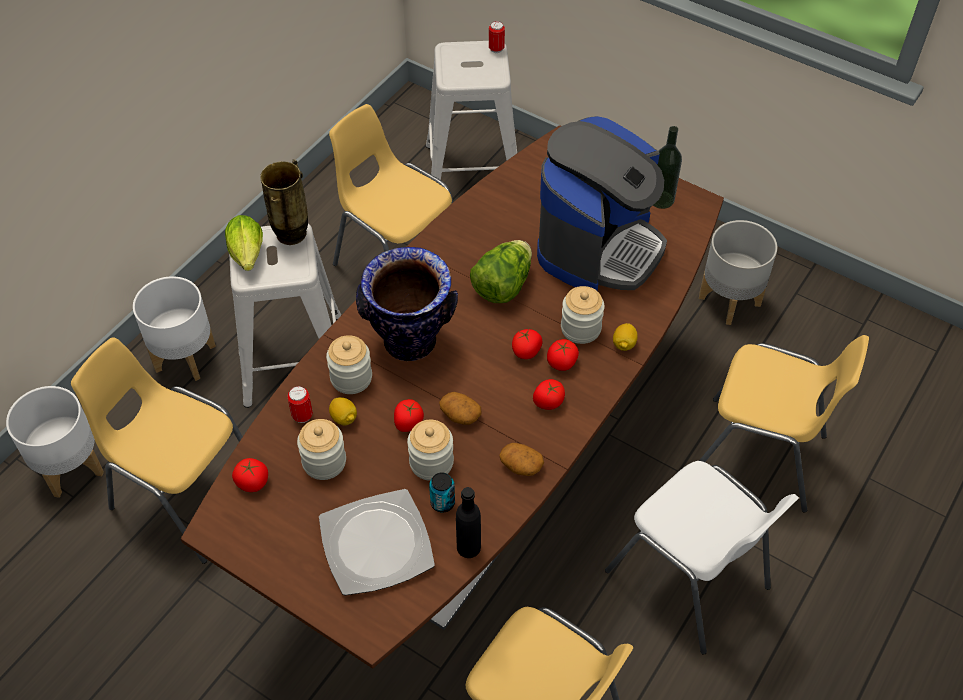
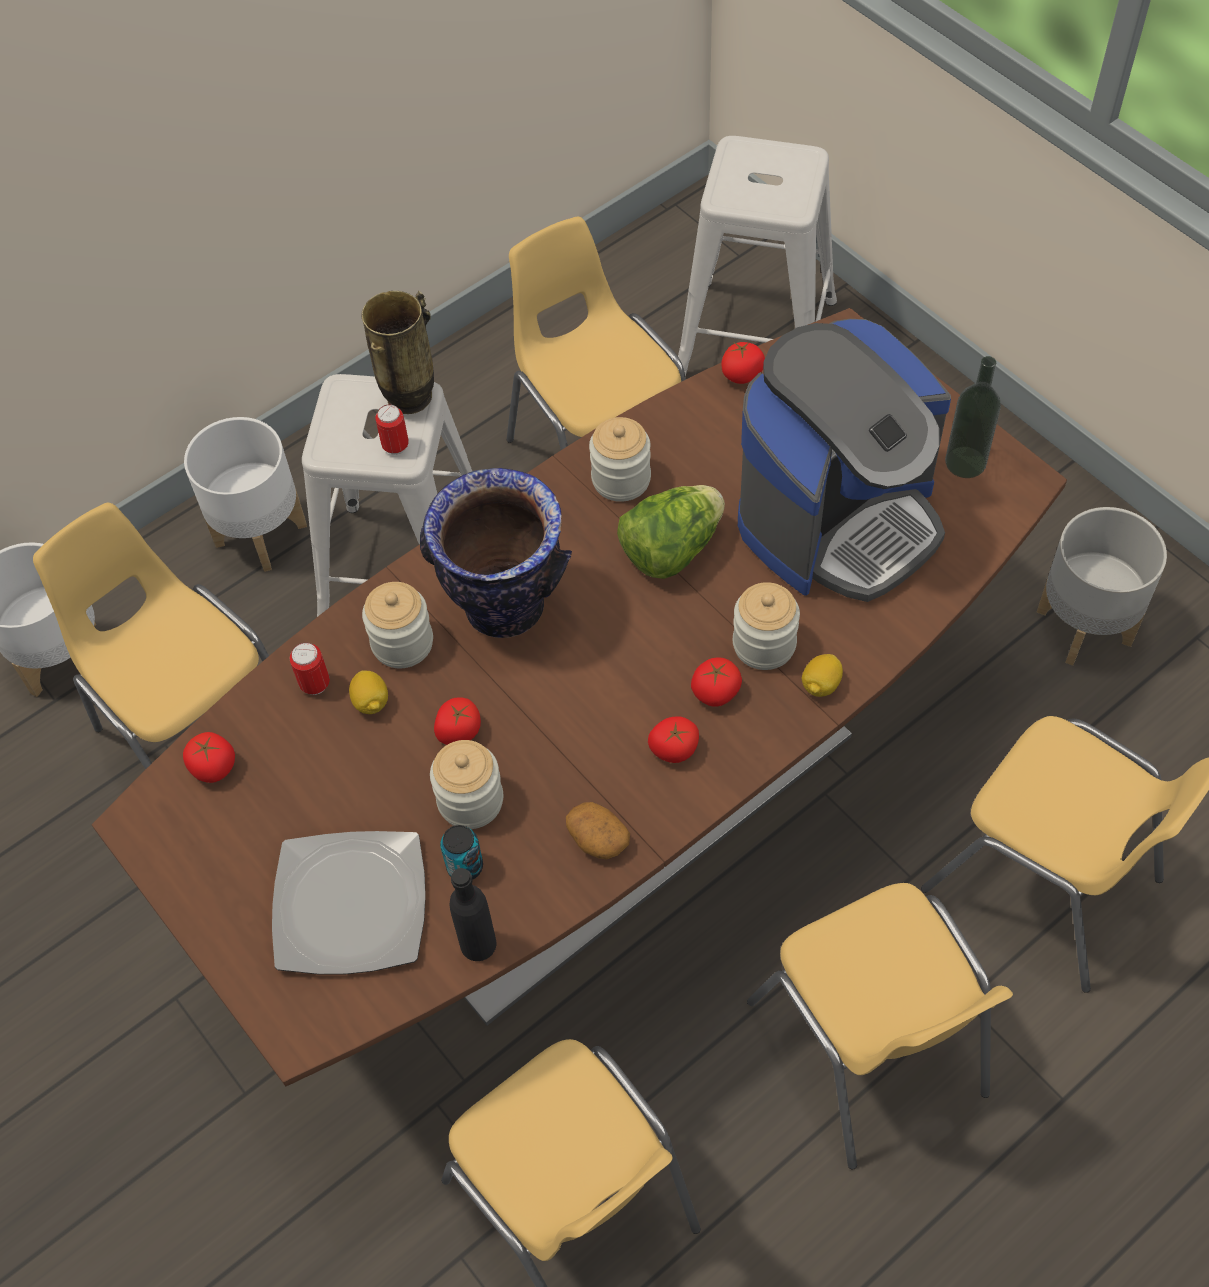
camera: 20 degrees right, 5 degrees up
(248, 257) = (337, 420): lettuce -> none
(324, 462) = (321, 761): jar -> jar (621, 479)
(460, 415) = (537, 737): potato -> none
(496, 49) = (810, 161): can -> can (395, 446)
(526, 351) = (669, 662): tomato -> tomato (742, 374)
(689, 580) = (868, 1049): white chair -> yellow chair

